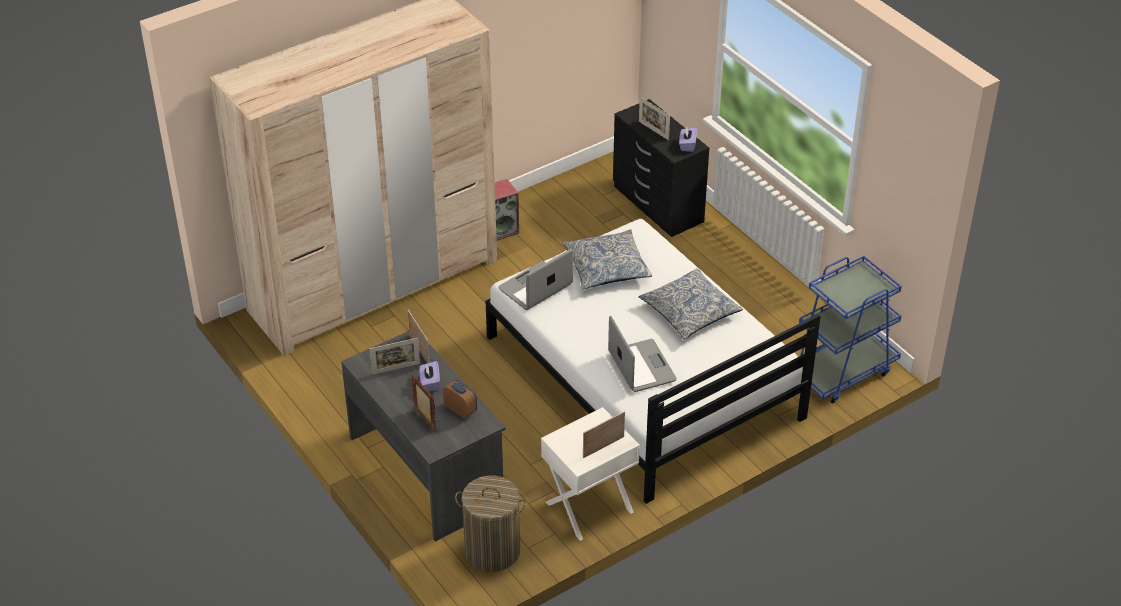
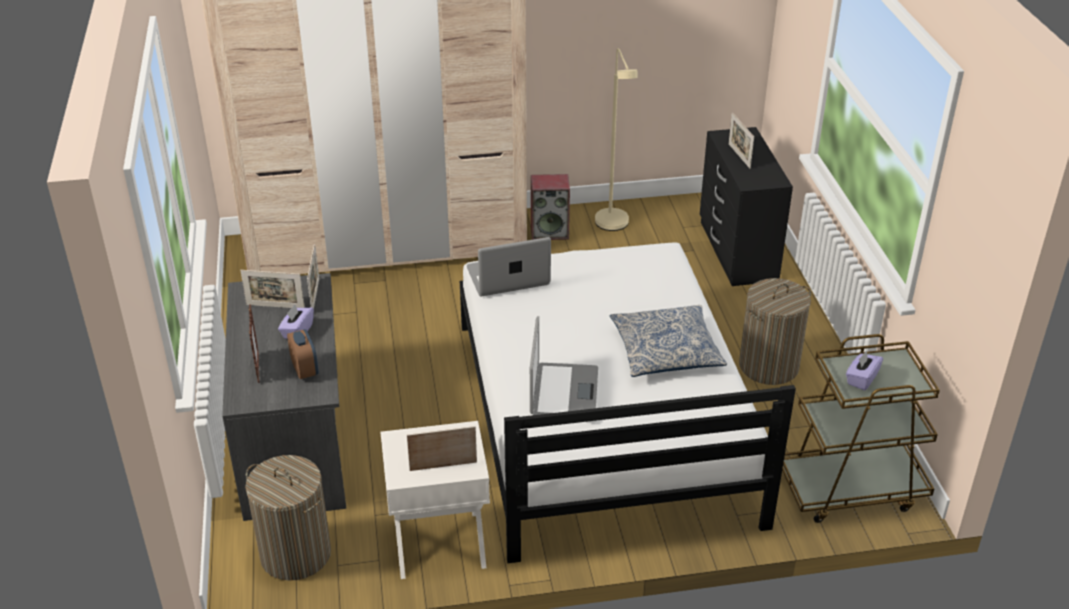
camera: 25 degrees right, 5 degrees down
(547, 211) = (613, 227): none -> beige floor lamp
(607, 268) = (602, 279): pillow -> none
(687, 145) = (768, 178): purple tissue box -> purple tissue box (861, 379)
(736, 296) = (768, 366): none -> laundry basket
(842, 371) = (850, 488): blue cart -> brown cart

